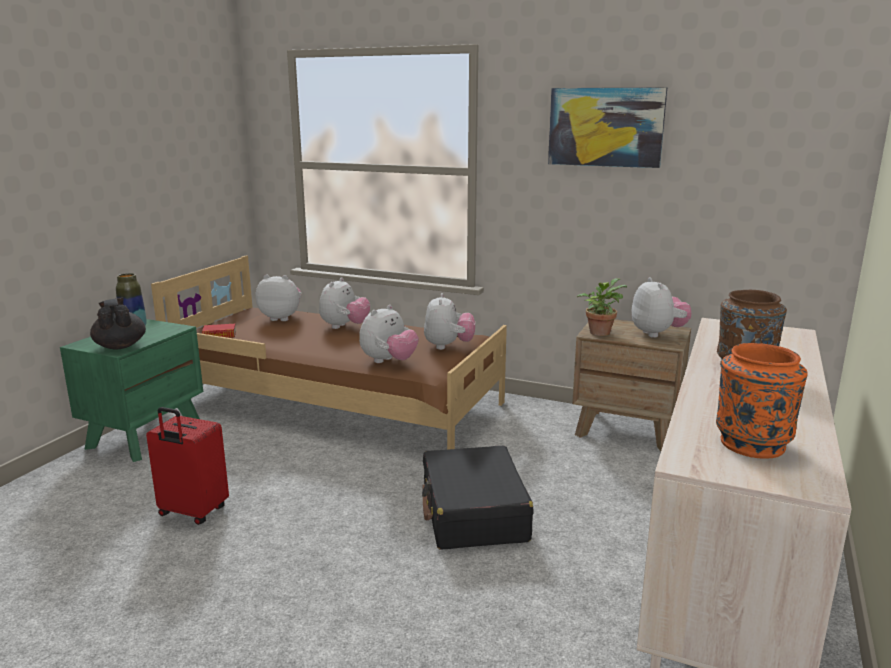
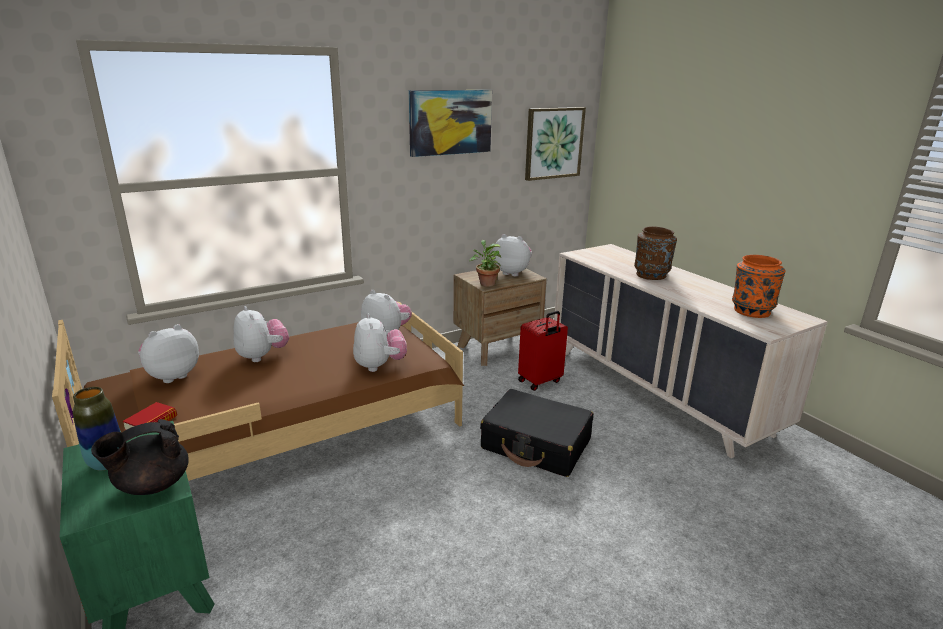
camera: 55 degrees left, 5 degrees up
(120, 346) = (152, 485): black teapot -> black teapot turned 45 degrees counterclockwise
(192, 512) = (381, 593): red suitcase -> red suitcase (540, 381)
(781, 167) = (553, 143): none -> picture

